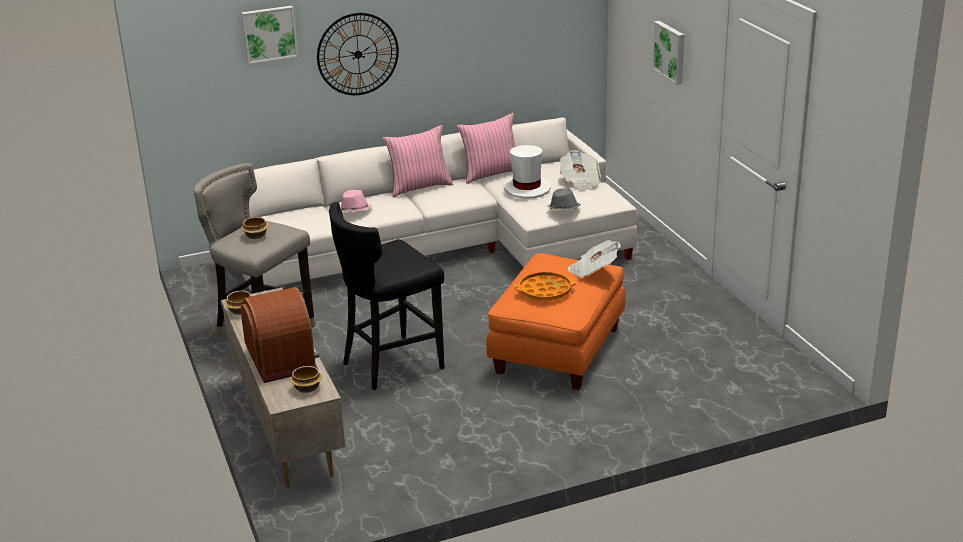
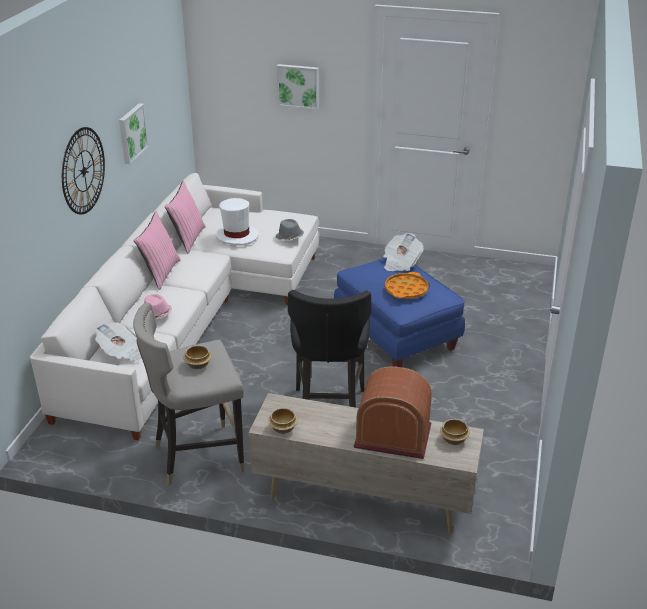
camera: 55 degrees left, 5 degrees up
(269, 33) = (32, 176): picture -> picture (131, 133)
(557, 350) = (395, 335): orange ottoman -> blue ottoman
(580, 181) = (257, 215): newspaper -> newspaper (122, 353)

